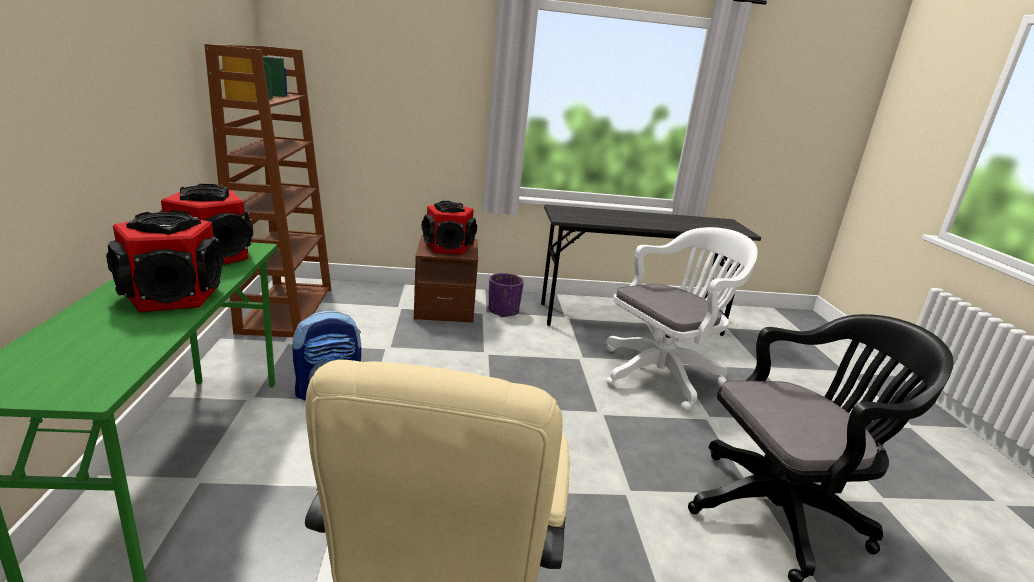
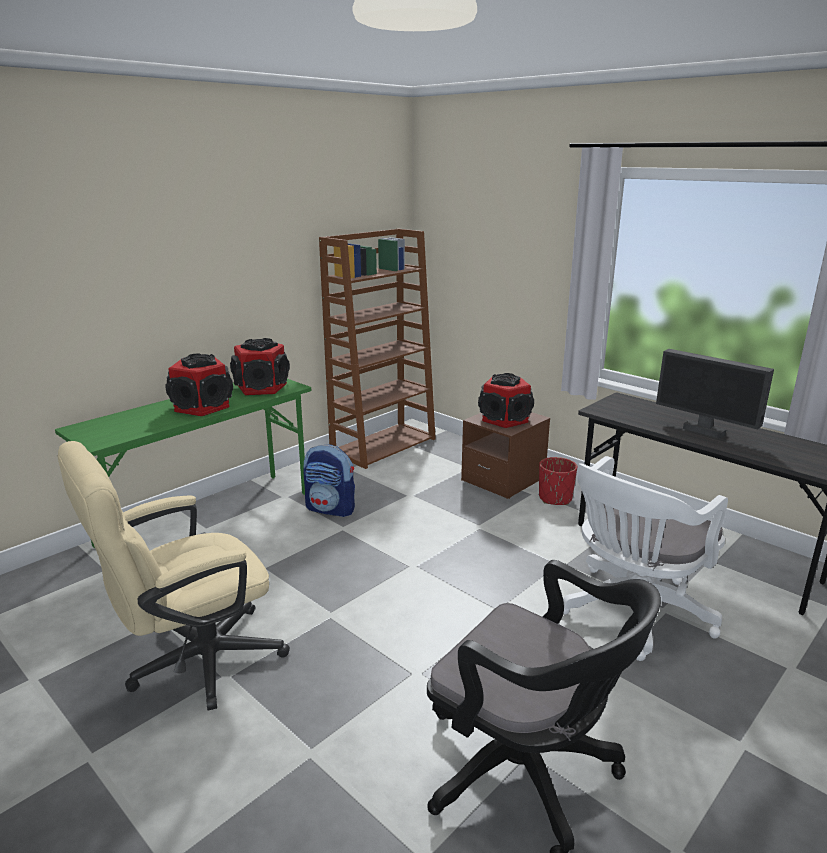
camera: 50 degrees right, 0 degrees up
(503, 311) = (555, 498): purple planter -> red planter
(644, 221) = (704, 431): none -> monitor
(664, 374) = (631, 614): white office chair -> white office chair turned 120 degrees clockwise

